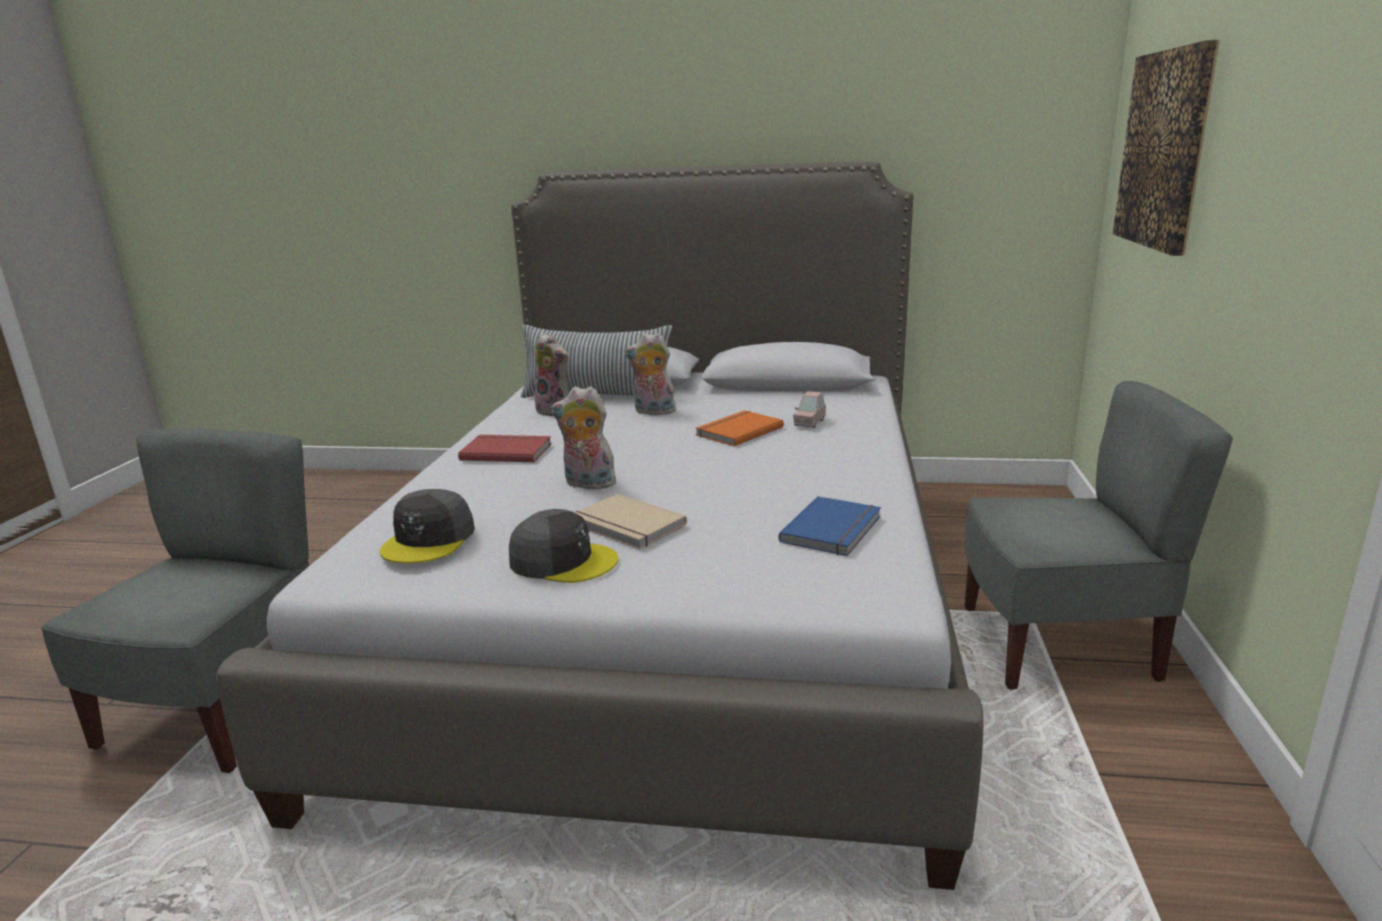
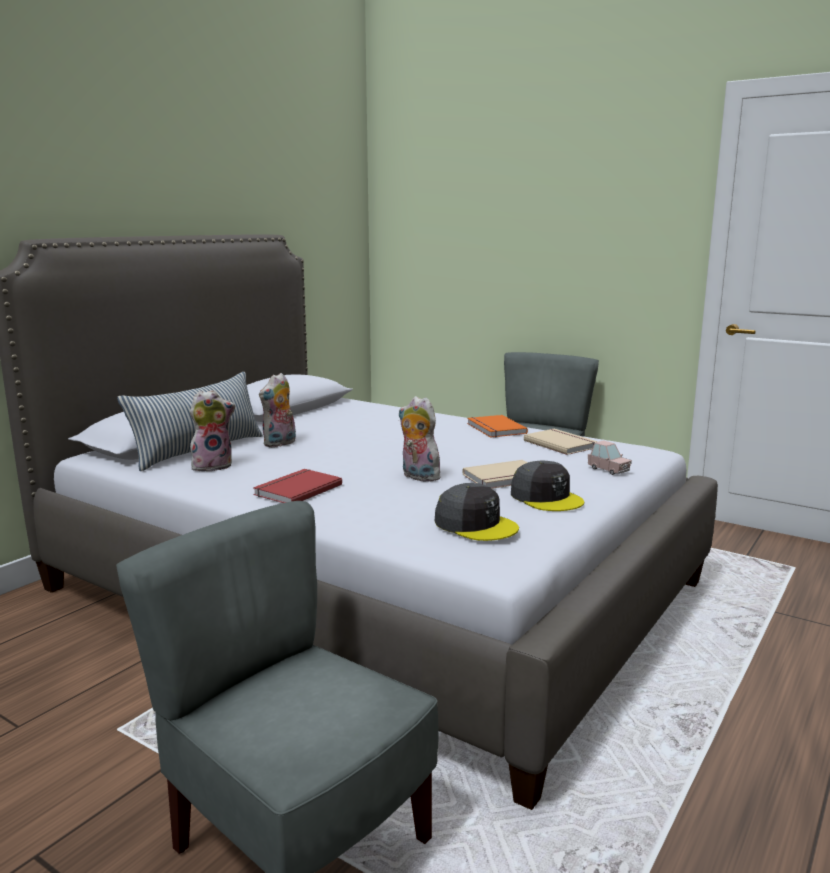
camera: 65 degrees left, 5 degrees down
(563, 561) = (546, 497): grey cap -> grey cap turned 105 degrees clockwise
(587, 484) = (418, 476): plush toy -> plush toy turned 90 degrees clockwise
(737, 431) = (368, 433): orange book -> orange book (494, 429)
(809, 423) = (382, 419): pink toy car -> pink toy car (608, 470)
(834, 529) = (561, 444): blue book -> beige book
(1164, 150) = (452, 229): picture -> none

